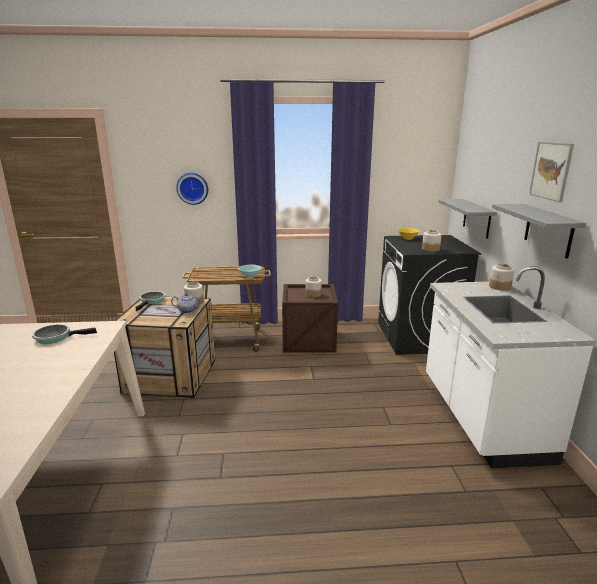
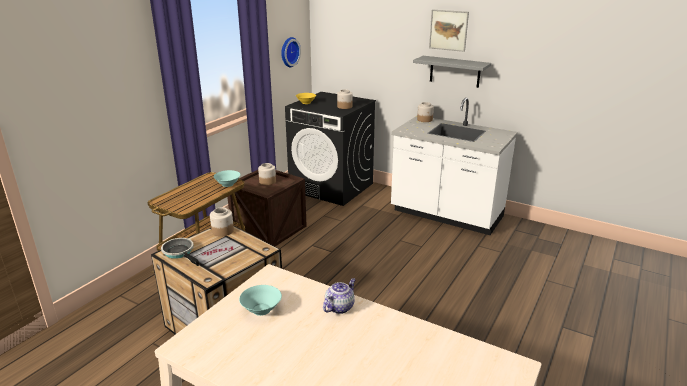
camera: 55 degrees left, 5 degrees up
(56, 337) = (261, 309): frying pan -> turquoise bowl
(188, 310) = (239, 239): teapot -> teapot (339, 307)
(192, 188) = (108, 103): wall clock -> wall clock (288, 52)
(477, 218) = (360, 72): grey shelf -> none

